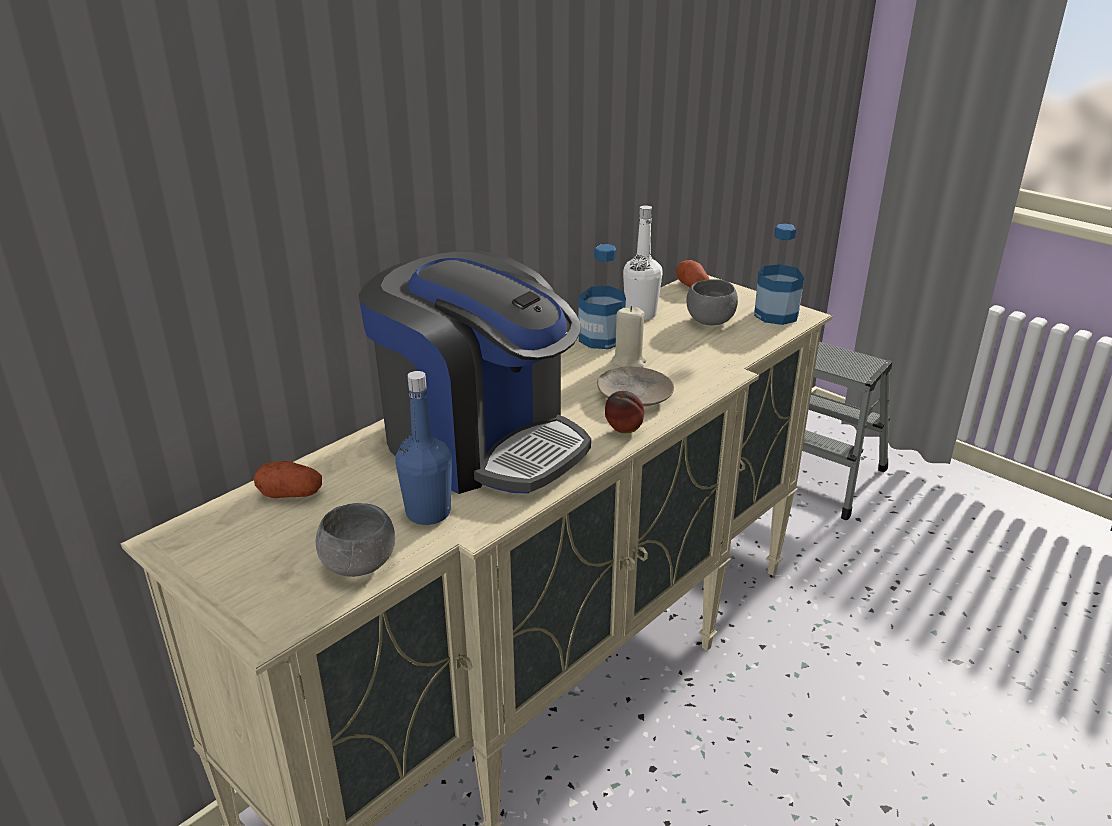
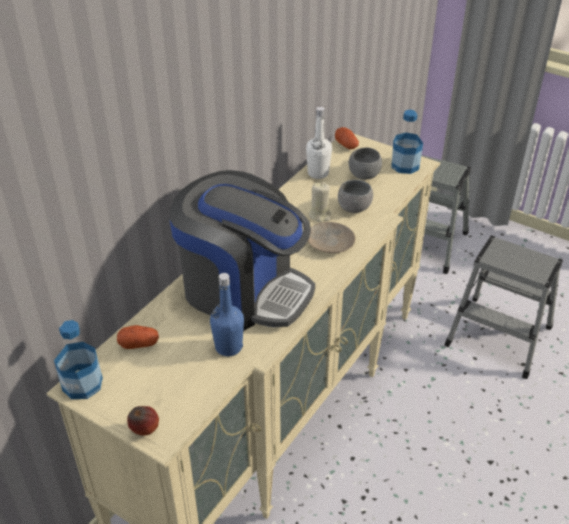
camera: 10 degrees left, 10 degrees up
(359, 564) = (200, 388): grey bowl -> grey bowl (354, 208)
(601, 338) = (297, 197): bottle -> bottle (82, 384)
(623, 431) = (330, 272): apple -> apple (145, 431)
(922, 614) = (499, 335): none -> grey step ladder

